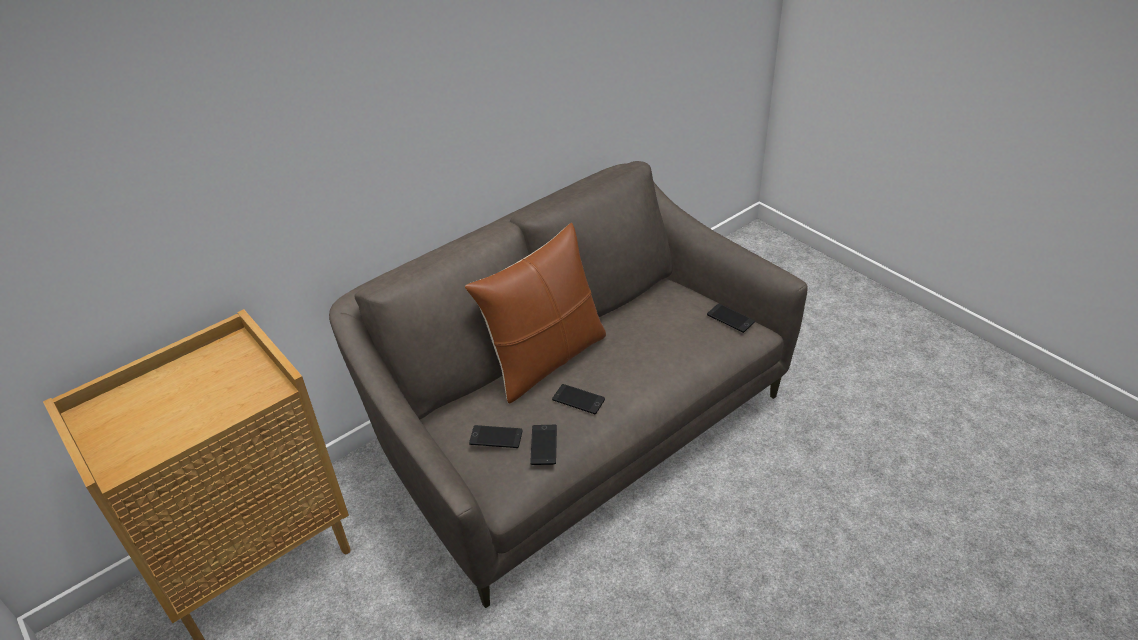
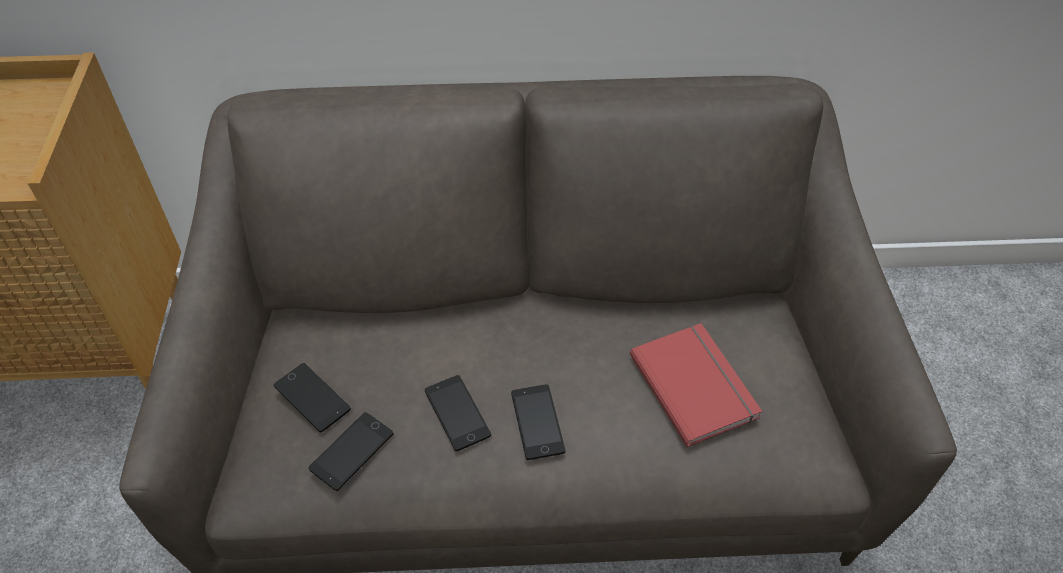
camera: 35 degrees right, 10 degrees up
(545, 359) = (480, 322): brown pillow -> none
(674, 327) = (696, 384): none -> red book
(730, 318) = (801, 422): phone -> phone (537, 422)

